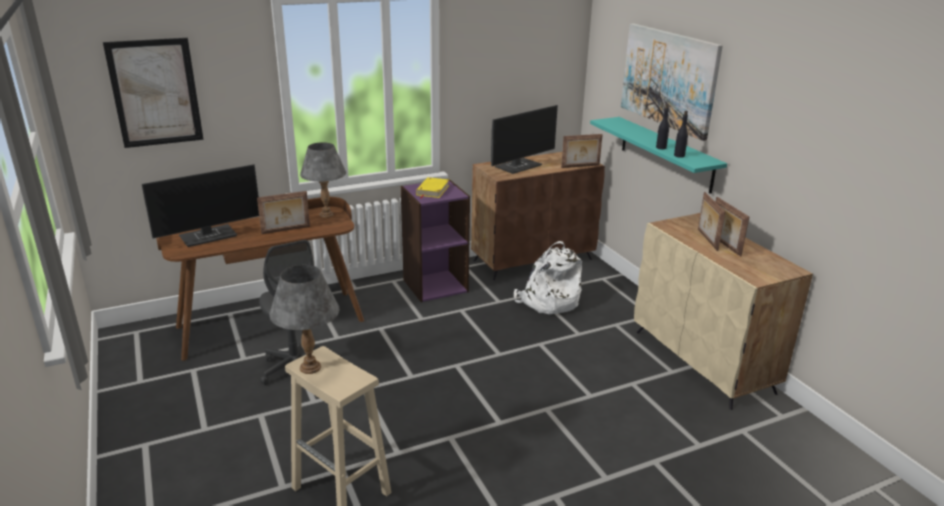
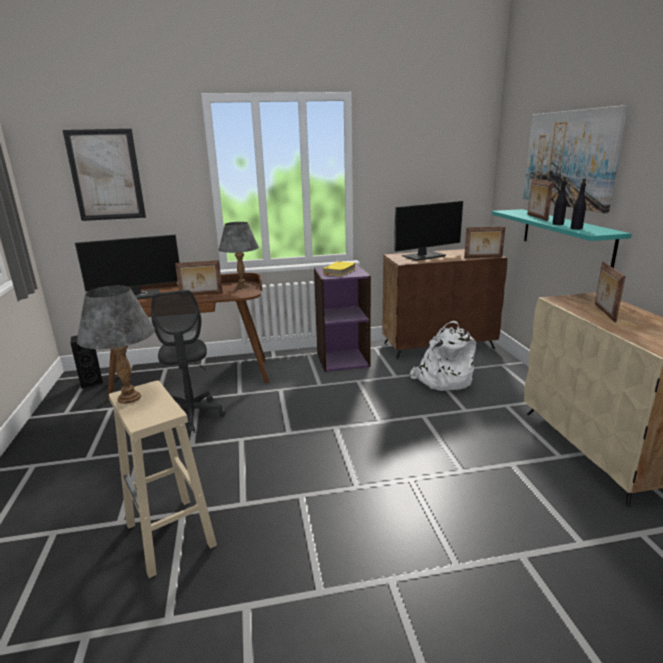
camera: 15 degrees right, 5 degrees down
(145, 340) = (90, 382): none -> black speaker
(724, 245) = (624, 318): picture frame -> picture frame (536, 217)

